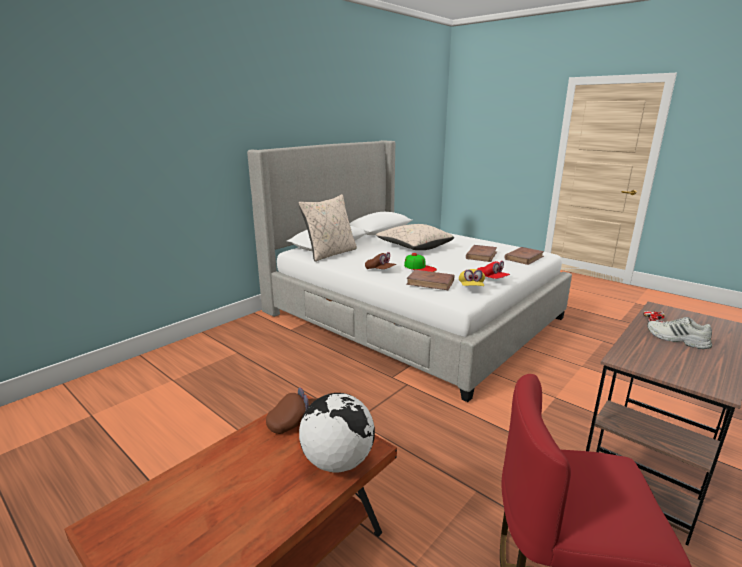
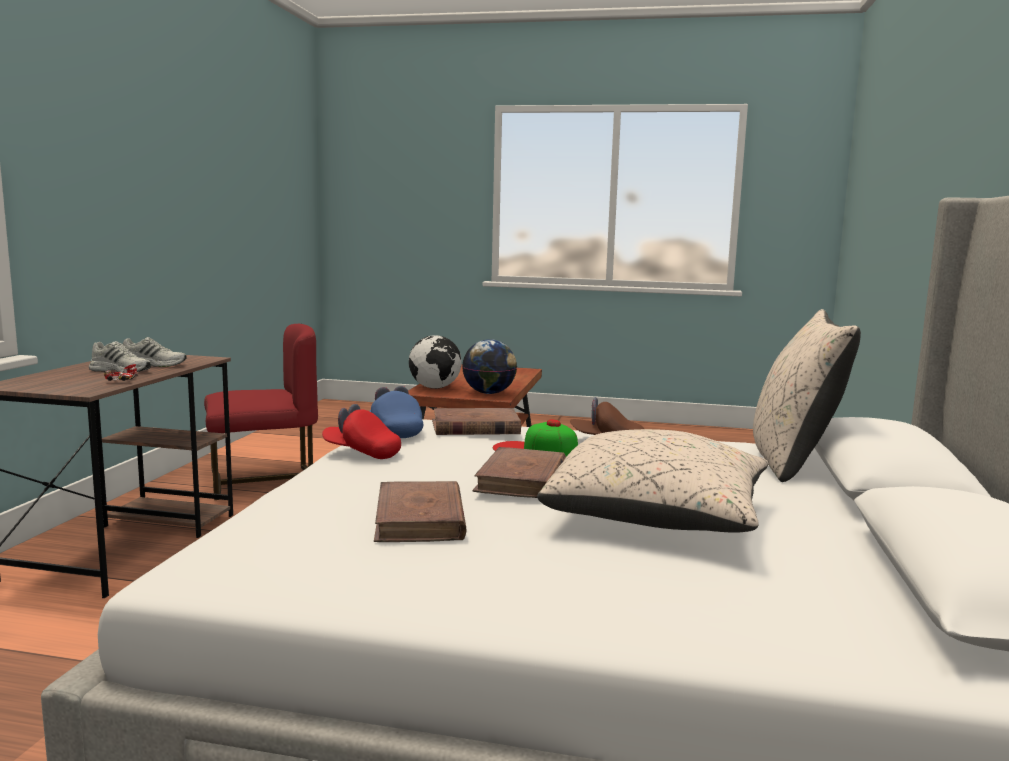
camera: 150 degrees right, 10 degrees down
(294, 422) = (489, 393): brown cap -> globe
(471, 287) = (395, 430): yellow cap -> blue cap
(524, 258) = (274, 528): brown book -> brown book (521, 479)
(661, 349) = (154, 365): none -> white shoe

